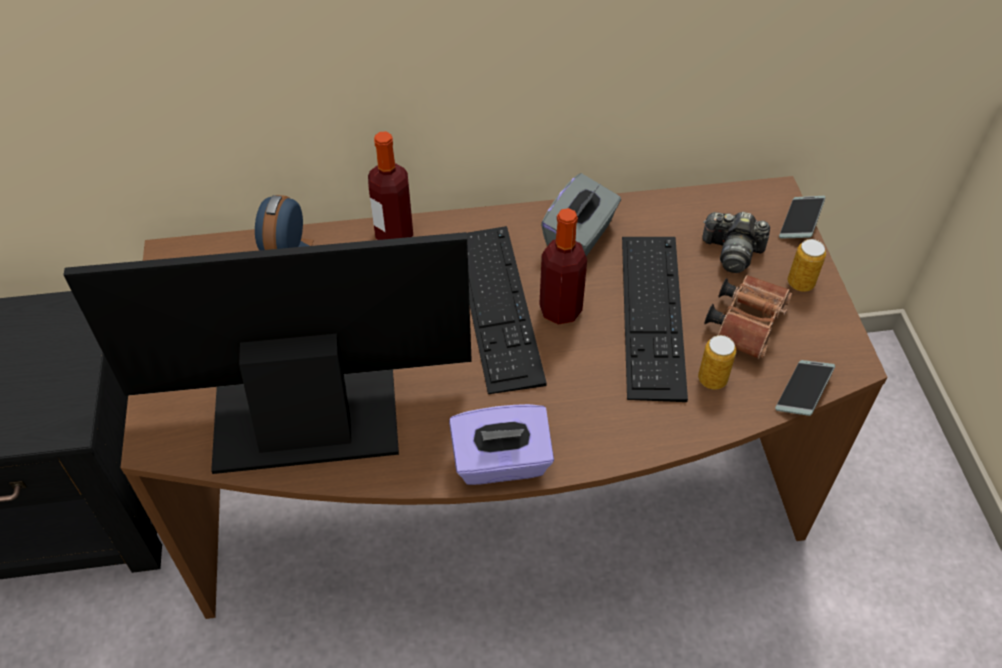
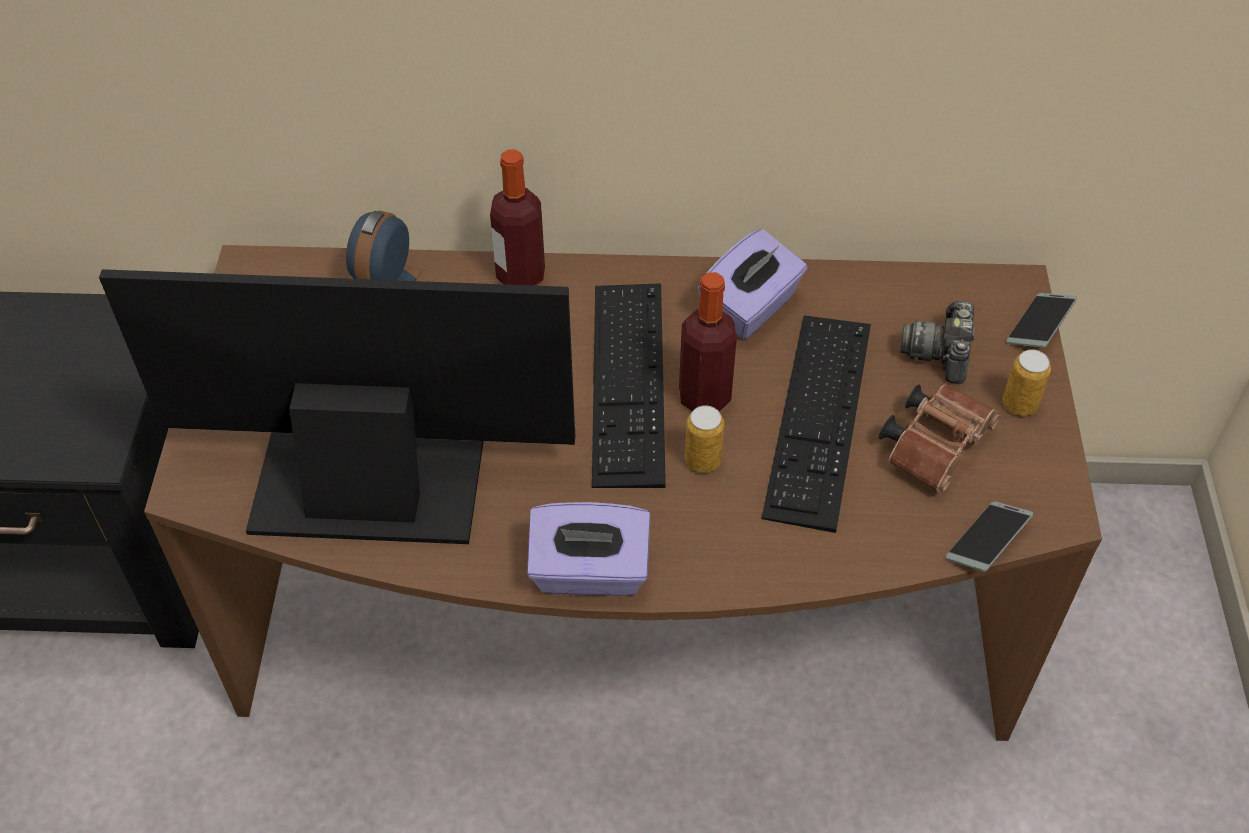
camera: 10 degrees right, 0 degrees up
(580, 236) = (750, 307): grey tissue box -> purple tissue box
(712, 379) = (874, 509): can -> can (702, 460)
(732, 252) = (940, 353): camera -> camera turned 75 degrees clockwise

